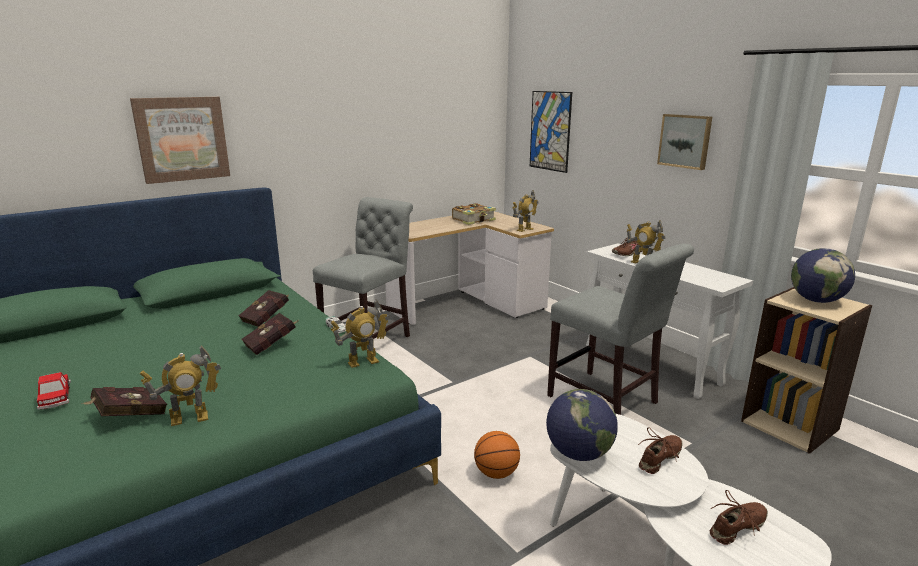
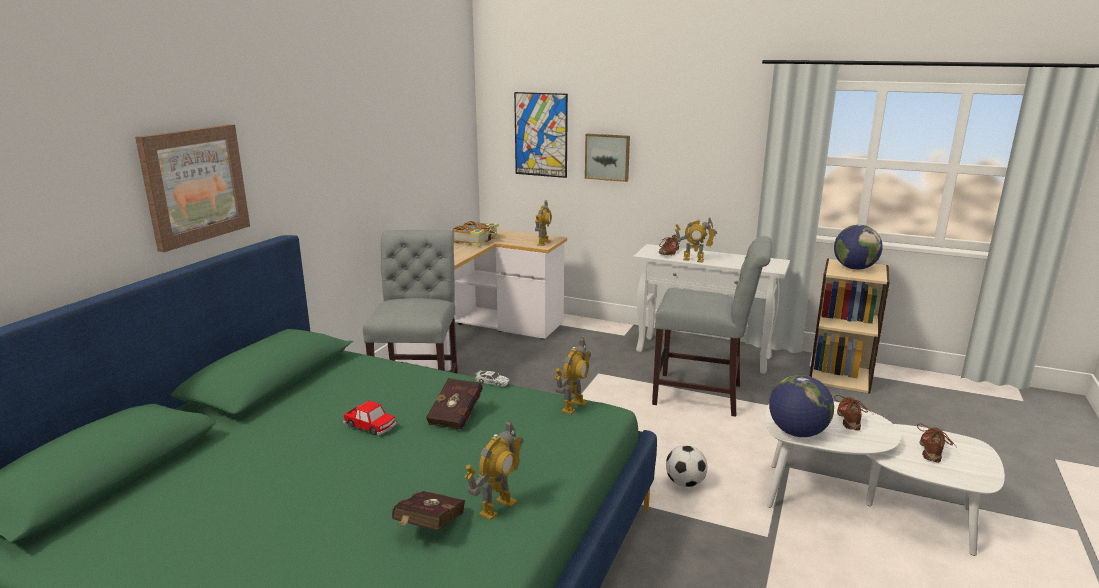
camera: 30 degrees left, 0 degrees up
(55, 397) = (306, 540): toy car -> toy car (370, 426)
(267, 318) = (403, 391): red book -> none
(496, 473) = (685, 483): basketball -> football
(685, 141) = (703, 140): picture -> picture (607, 157)

